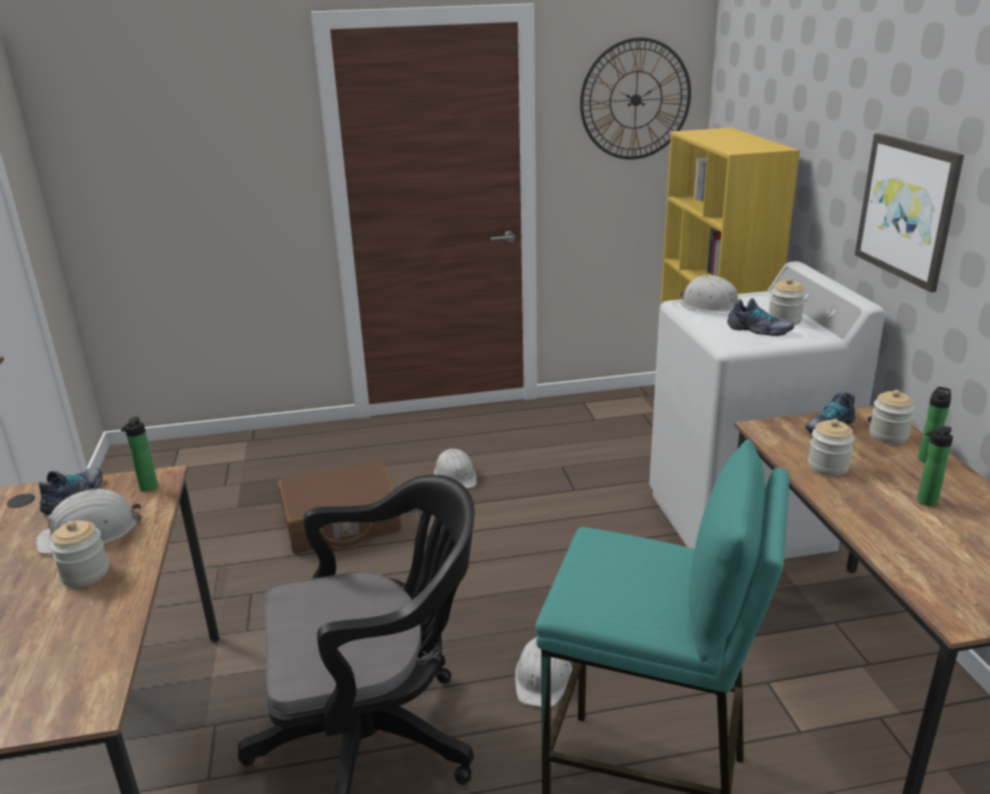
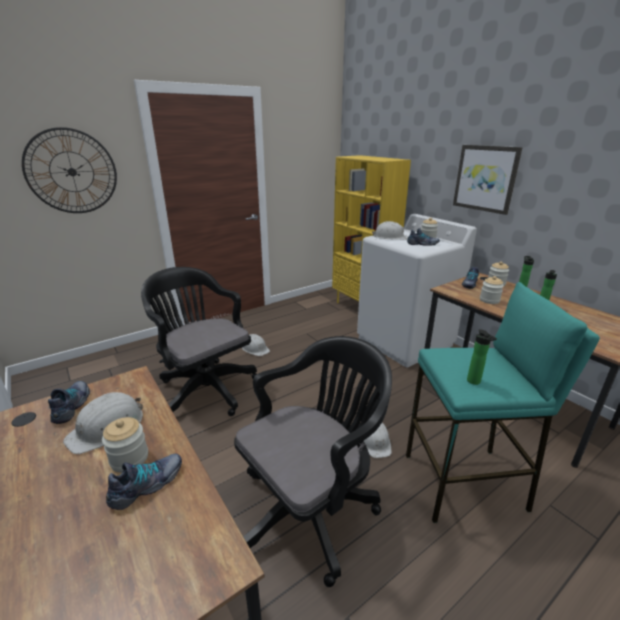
camera: 25 degrees left, 0 degrees up
(81, 607) = (148, 485): none -> shoe
(147, 489) = (129, 387): bottle -> bottle (475, 382)
(341, 522) = (205, 387): brown suitcase -> black office chair
(635, 100) = (309, 143): wall clock -> wall clock (72, 172)

